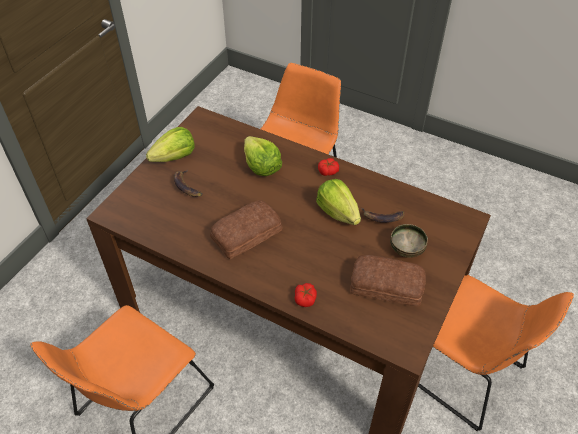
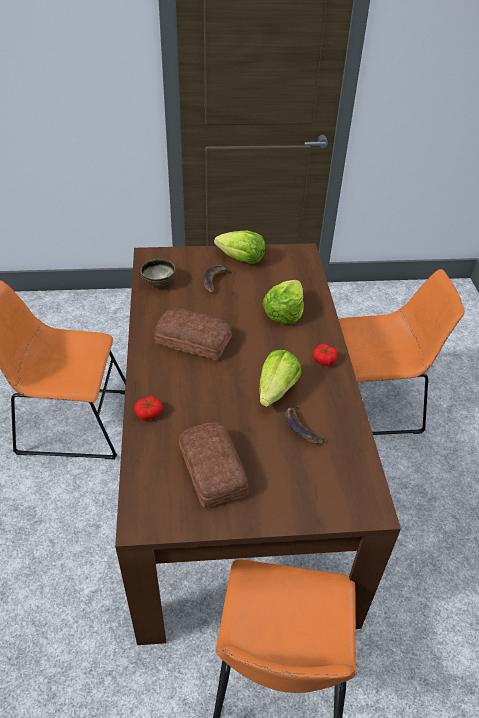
camera: 55 degrees right, 5 degrees down
(407, 249) = (276, 467): bowl -> bowl (159, 283)

